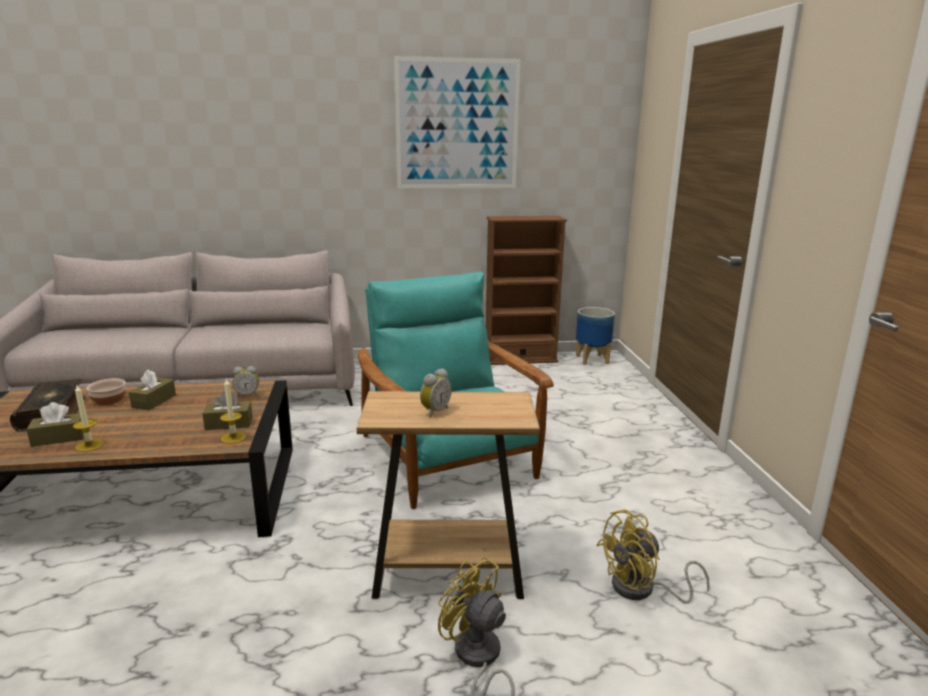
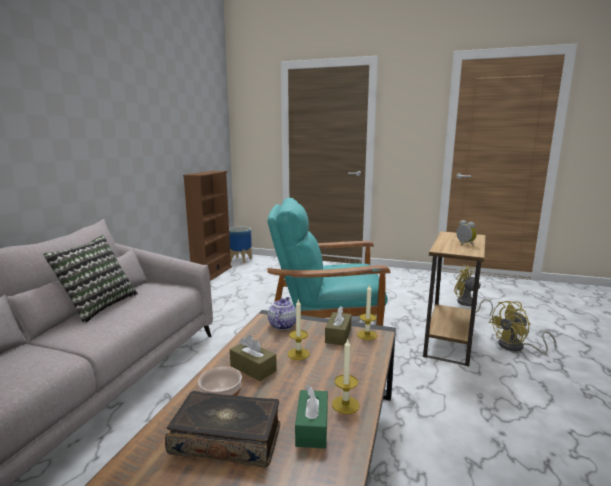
camera: 65 degrees left, 5 degrees down
(59, 438) = (312, 427): brown tissue box -> green tissue box
(183, 413) = (298, 354): none -> candle
(247, 395) = (282, 325): alarm clock -> teapot
(255, 324) = (98, 306): none -> pillow
(457, 124) = (158, 104): picture -> none
(642, 590) = (468, 304): yellow fan -> yellow fan turned 135 degrees clockwise

